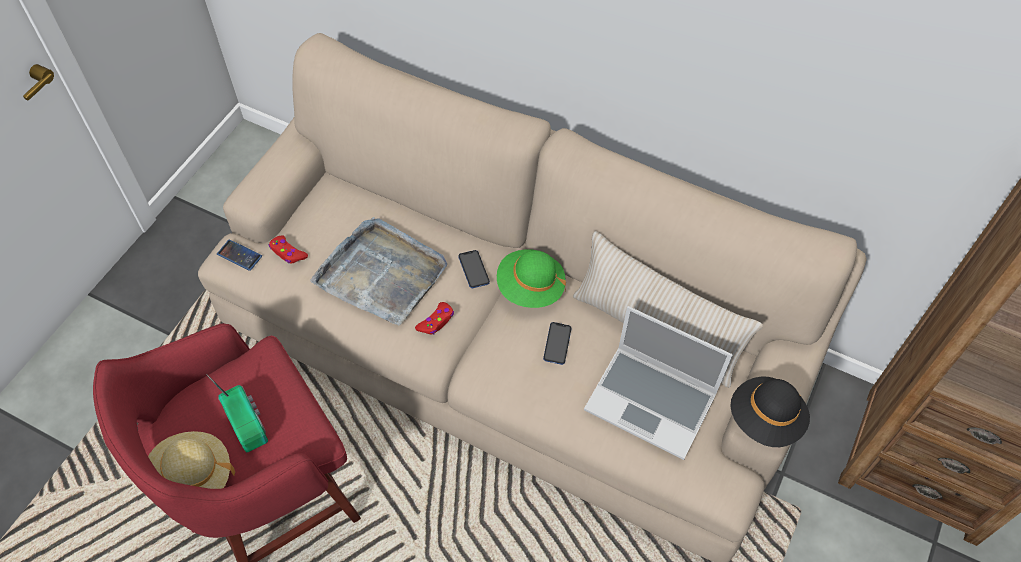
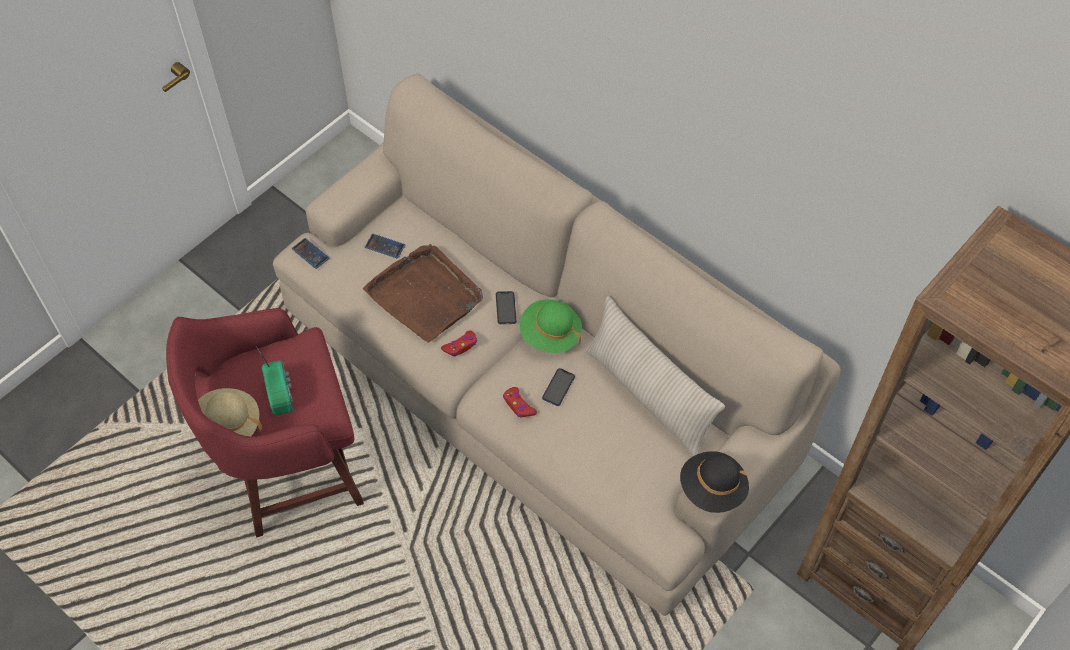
camera: 15 degrees right, 0 degrees up
(288, 253) = (351, 260): red game controller -> red game controller (518, 405)
(322, 230) = (385, 246): none -> phone
(382, 274) = (425, 295): grey tray -> brown tray
(652, 402) = (624, 454): laptop -> none

